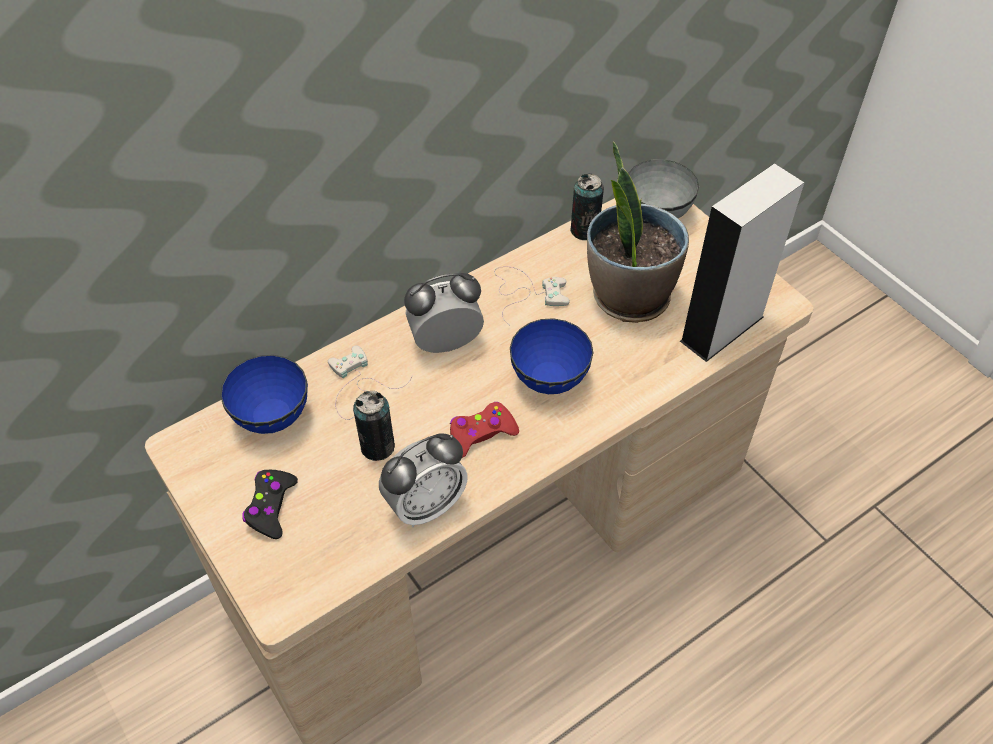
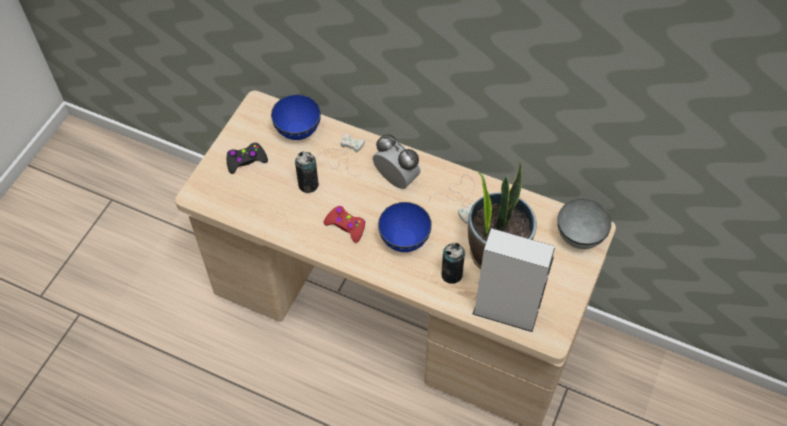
camera: 60 degrees right, 5 degrees up
(425, 505) = (286, 224): alarm clock -> none
(584, 230) = (534, 205): can -> can (451, 274)

